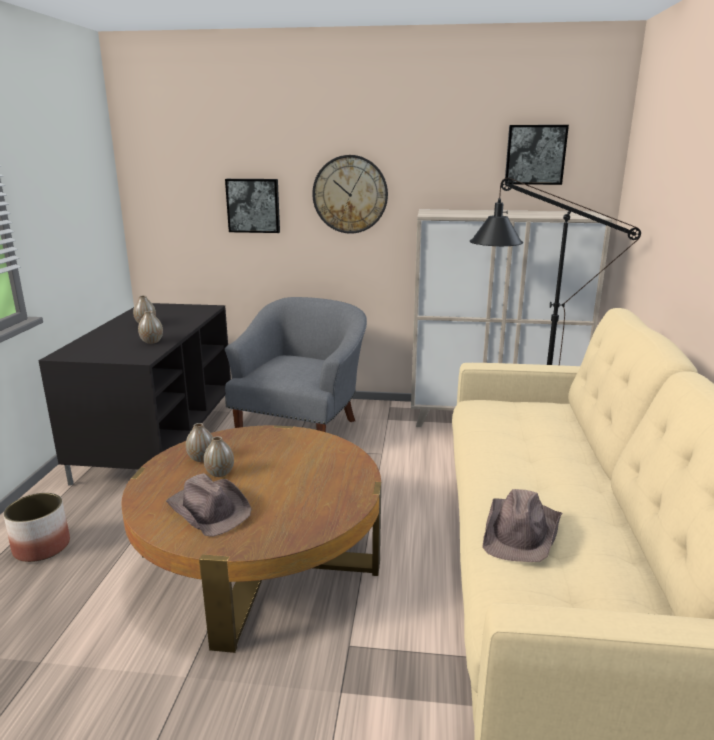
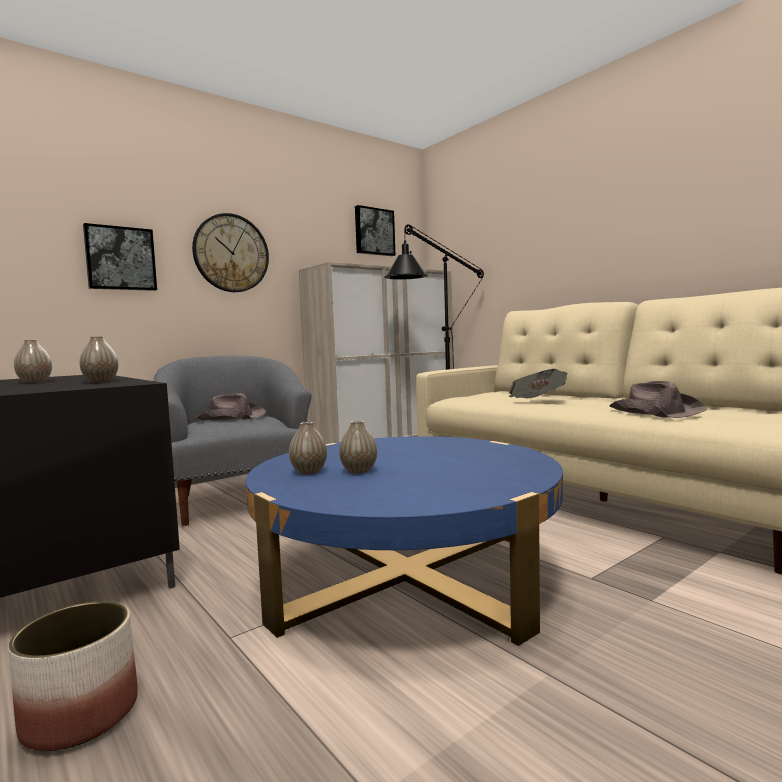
camera: 45 degrees left, 15 degrees down
(209, 509) = (424, 484): brown hat -> brown hat (230, 417)
(260, 559) = (406, 575): brown coffee table -> blue coffee table
(516, 448) = (537, 401): none -> newspaper

